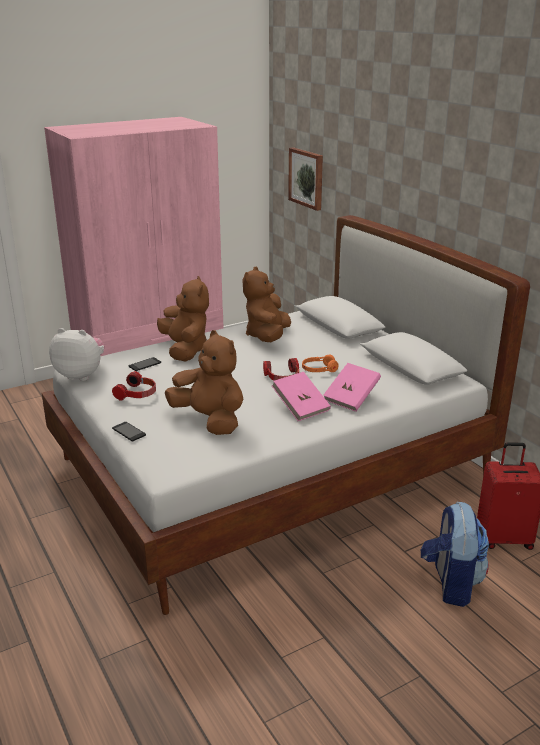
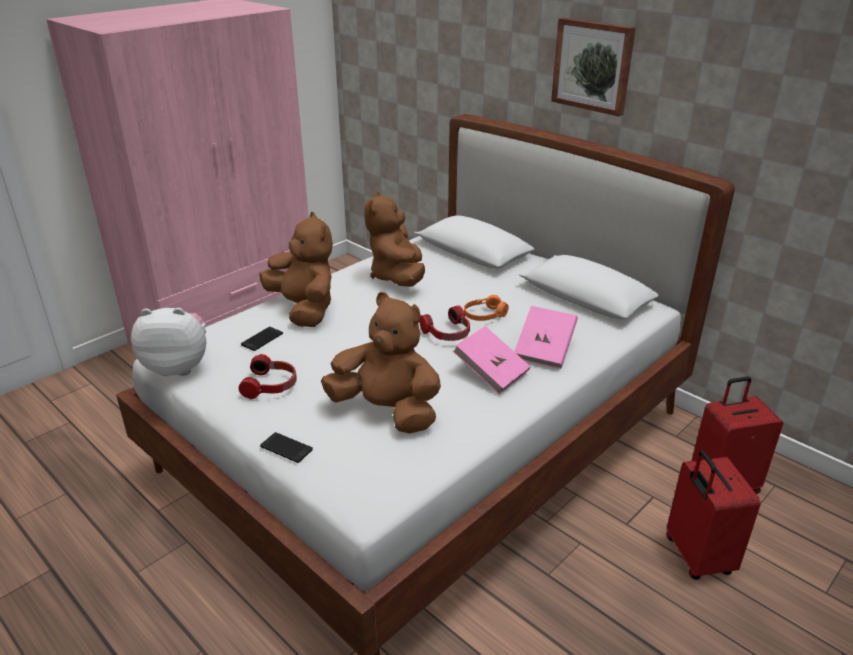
camera: 15 degrees left, 5 degrees up
(307, 178) = (394, 70): picture -> picture (593, 65)
(451, 583) = (696, 557): backpack -> red suitcase

